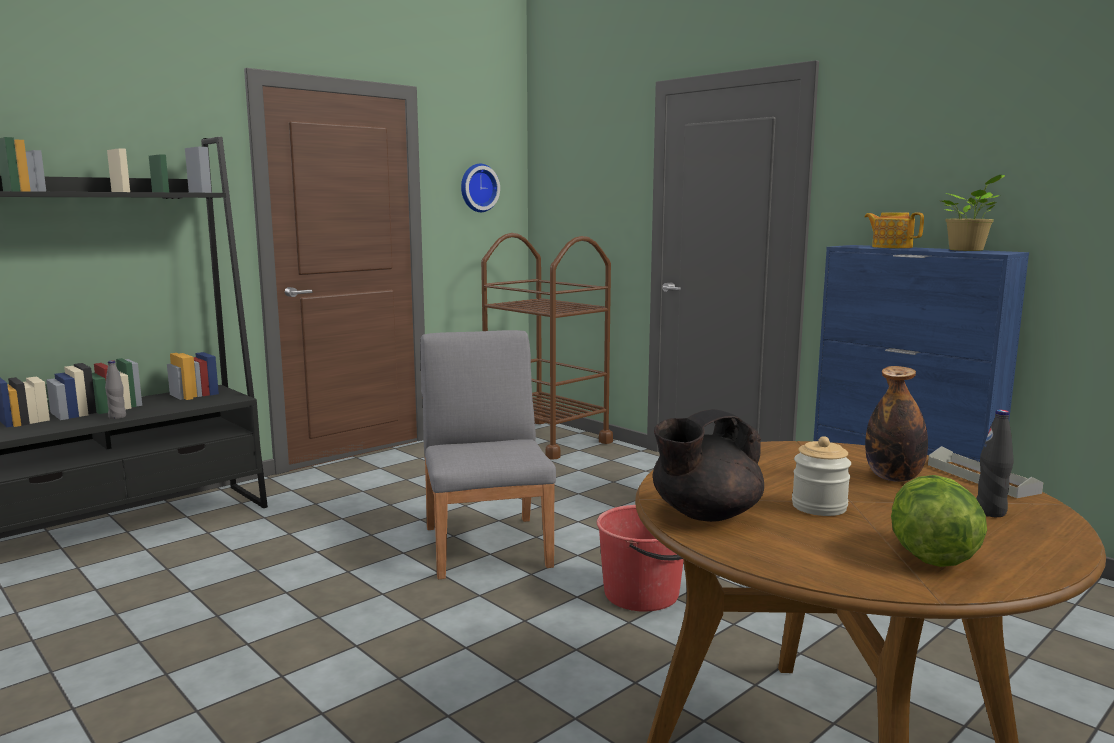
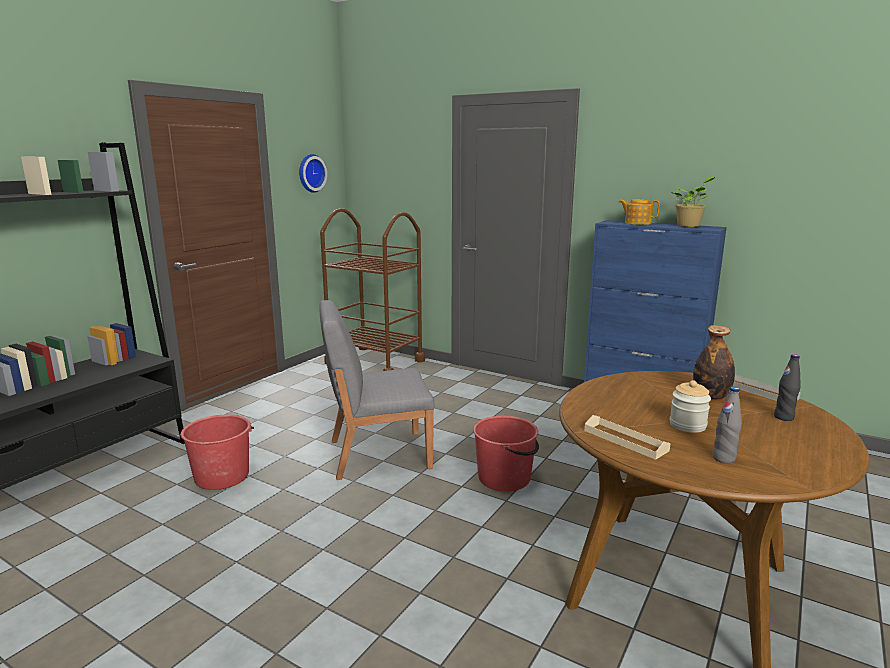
camera: 15 degrees left, 5 degrees up
(117, 417) = (62, 388): grey bottle -> grey bottle (723, 459)
(286, 548) = (222, 476): none -> red bucket
(487, 545) = (378, 454): grey chair -> grey chair turned 75 degrees counterclockwise
(704, 514) = (625, 440): black teapot -> beige tray
(930, 556) = (779, 456): lettuce -> none

